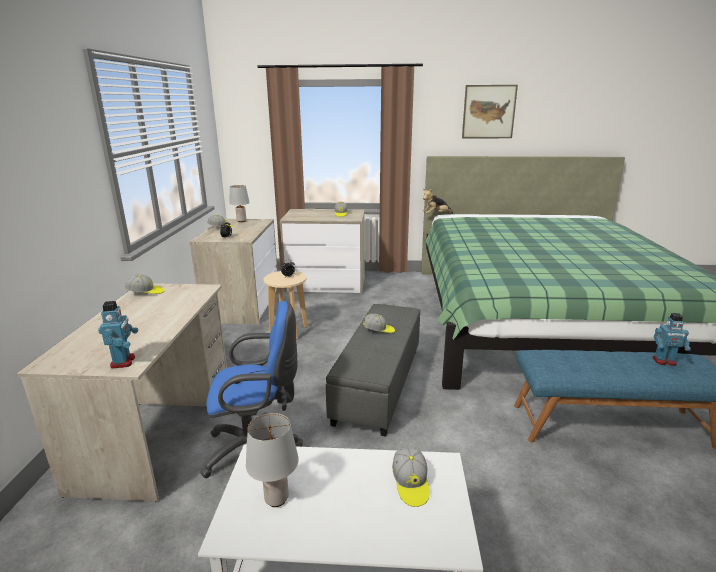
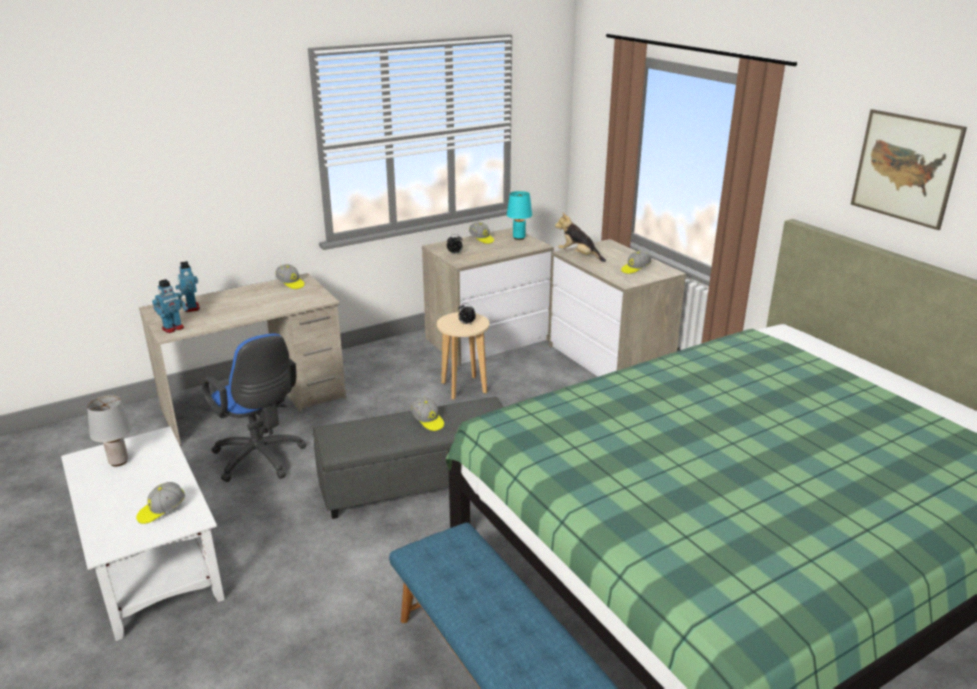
camera: 55 degrees right, 5 degrees up
(241, 221) = (518, 238): grey table lamp -> turquoise table lamp
(436, 215) = (767, 323): plush toy -> plush toy (578, 256)
(664, 361) = (538, 645): toy robot -> toy robot (191, 308)

